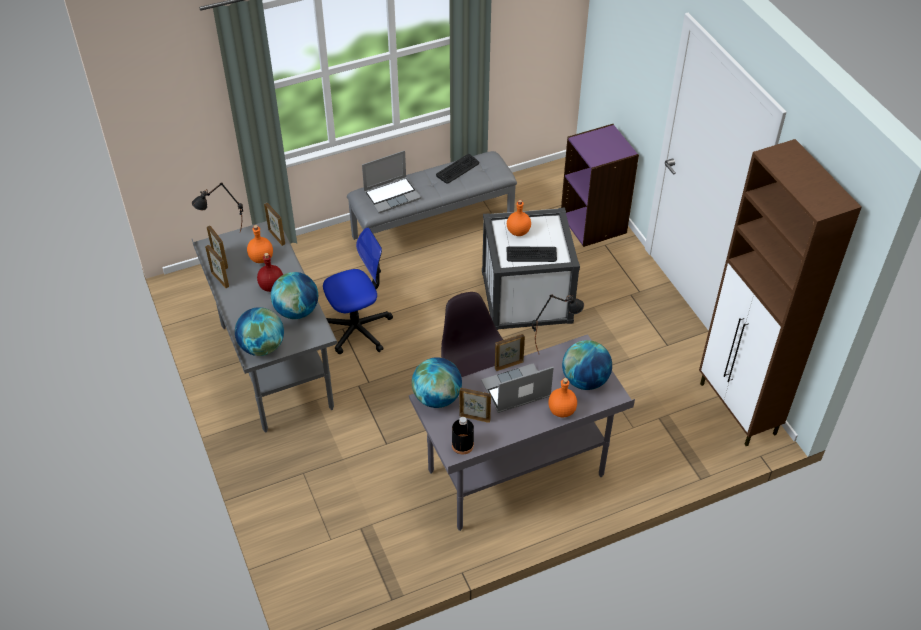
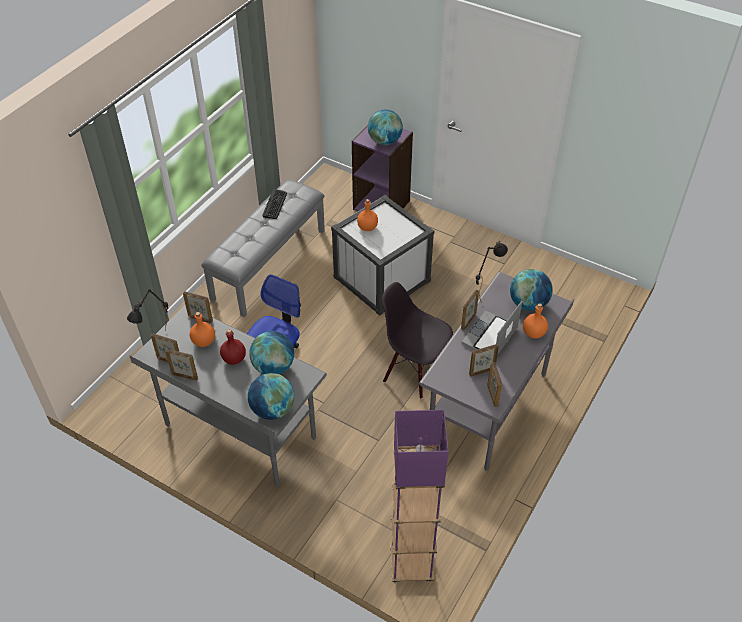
camera: 35 degrees left, 0 degrees up
(315, 568) = (411, 564): none -> purple floor lamp
(392, 195) = (242, 247): laptop -> none
(437, 398) = (442, 372): globe -> globe (385, 141)
(462, 445) = (492, 396): black bottle -> picture frame
(531, 255) = (392, 239): keyboard -> none
(738, 410) = (585, 283): brown cabinet -> none

